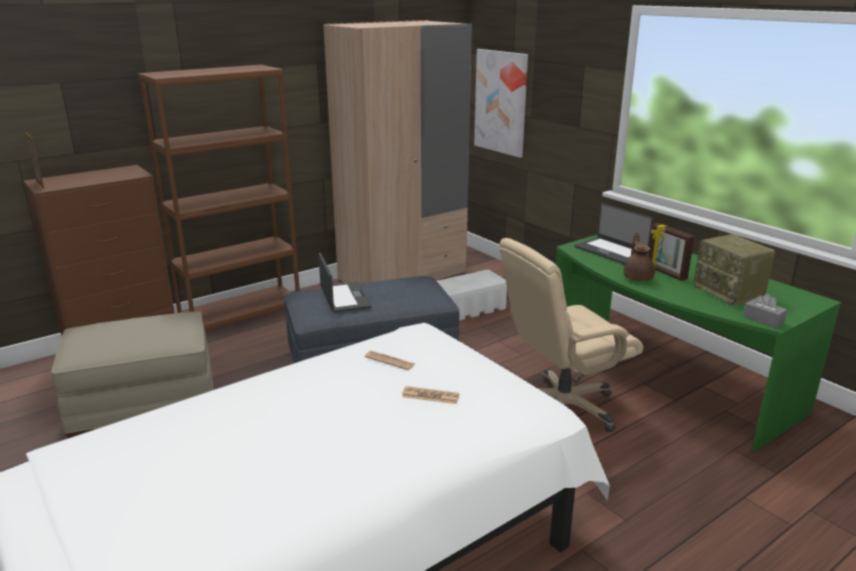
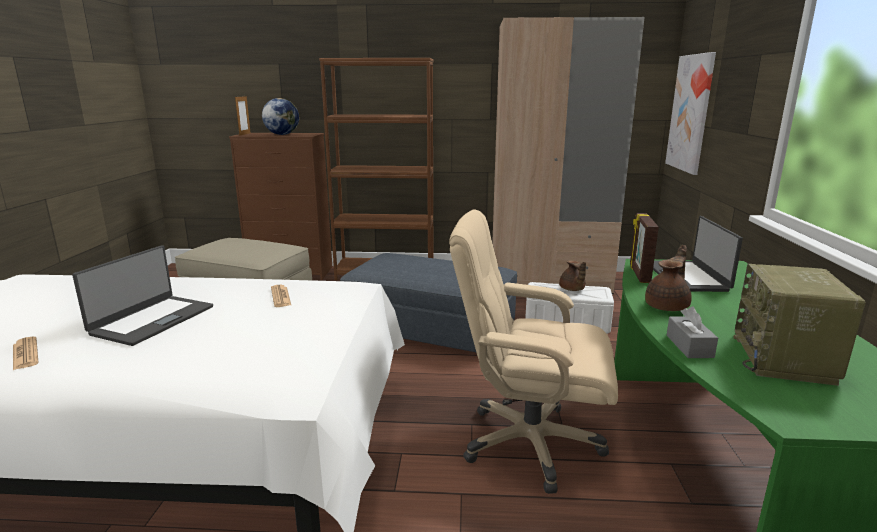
camera: 40 degrees right, 5 degrees down
(98, 177) = (282, 134): none -> globe
(344, 298) = (407, 264): laptop -> laptop (152, 320)
(430, 396) = (243, 330): newspaper -> newspaper (25, 354)
(467, 279) = (572, 289): none -> brown teapot
(665, 273) = (719, 313): picture frame -> picture frame (638, 274)
(763, 319) = (779, 408): grey tissue box -> grey tissue box (689, 346)

